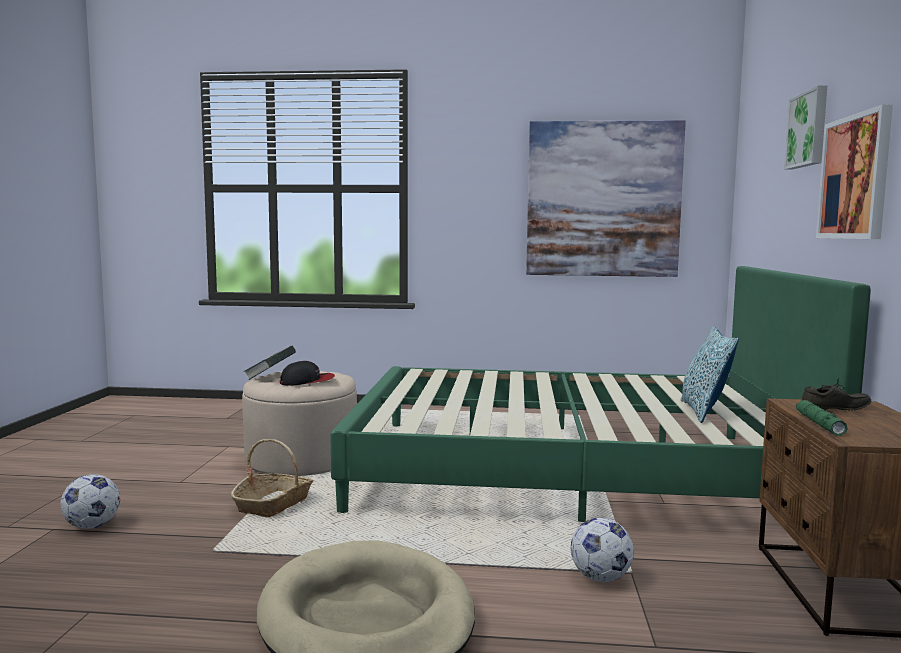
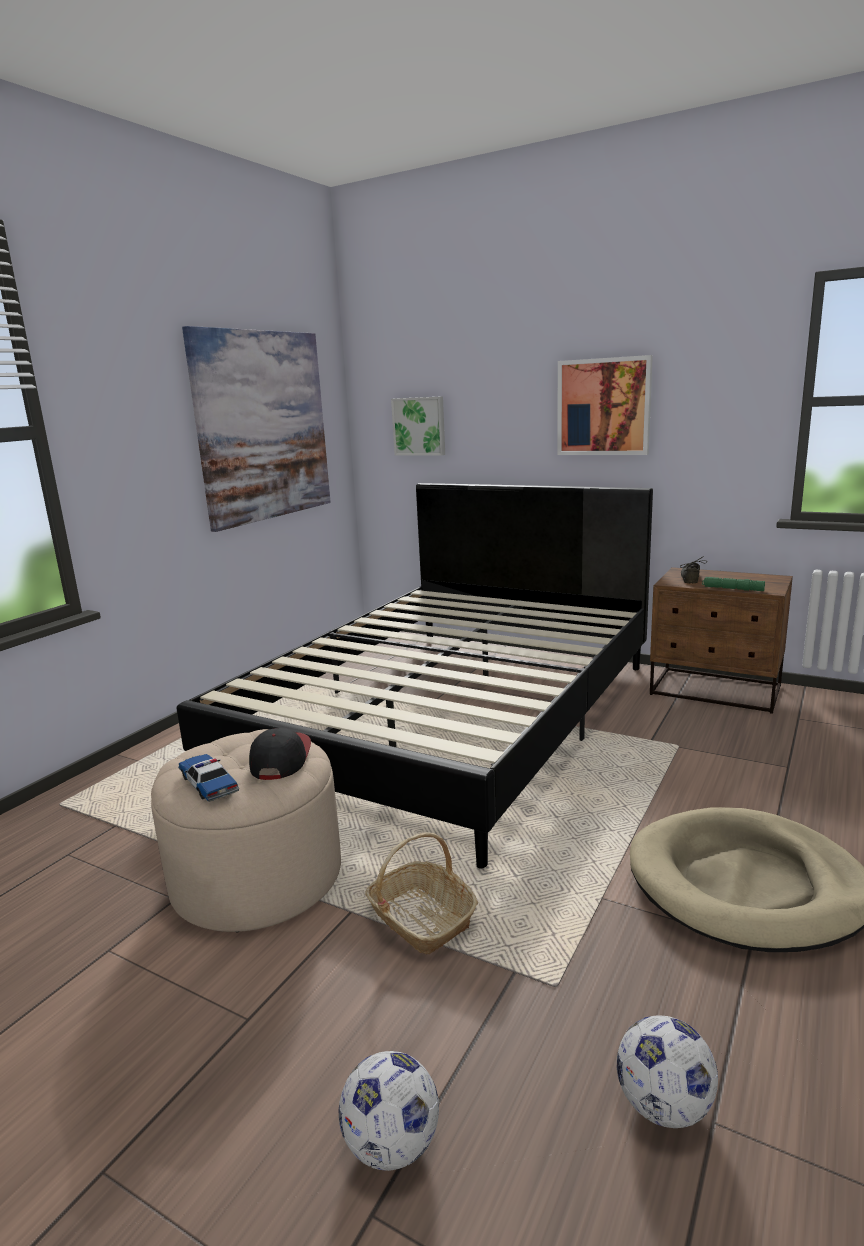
camera: 65 degrees left, 10 degrees up
(270, 377) = (208, 785): book -> toy car
(569, 470) = (450, 717): green bed -> black bed
(600, 578) = (683, 760): football -> football (663, 1106)
(704, 411) = (525, 617): pillow -> none
(809, 129) = (515, 361): picture -> picture (419, 426)

